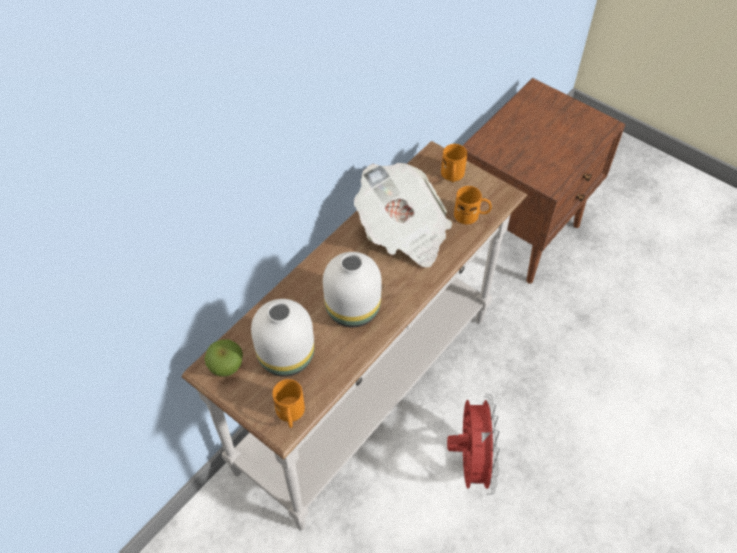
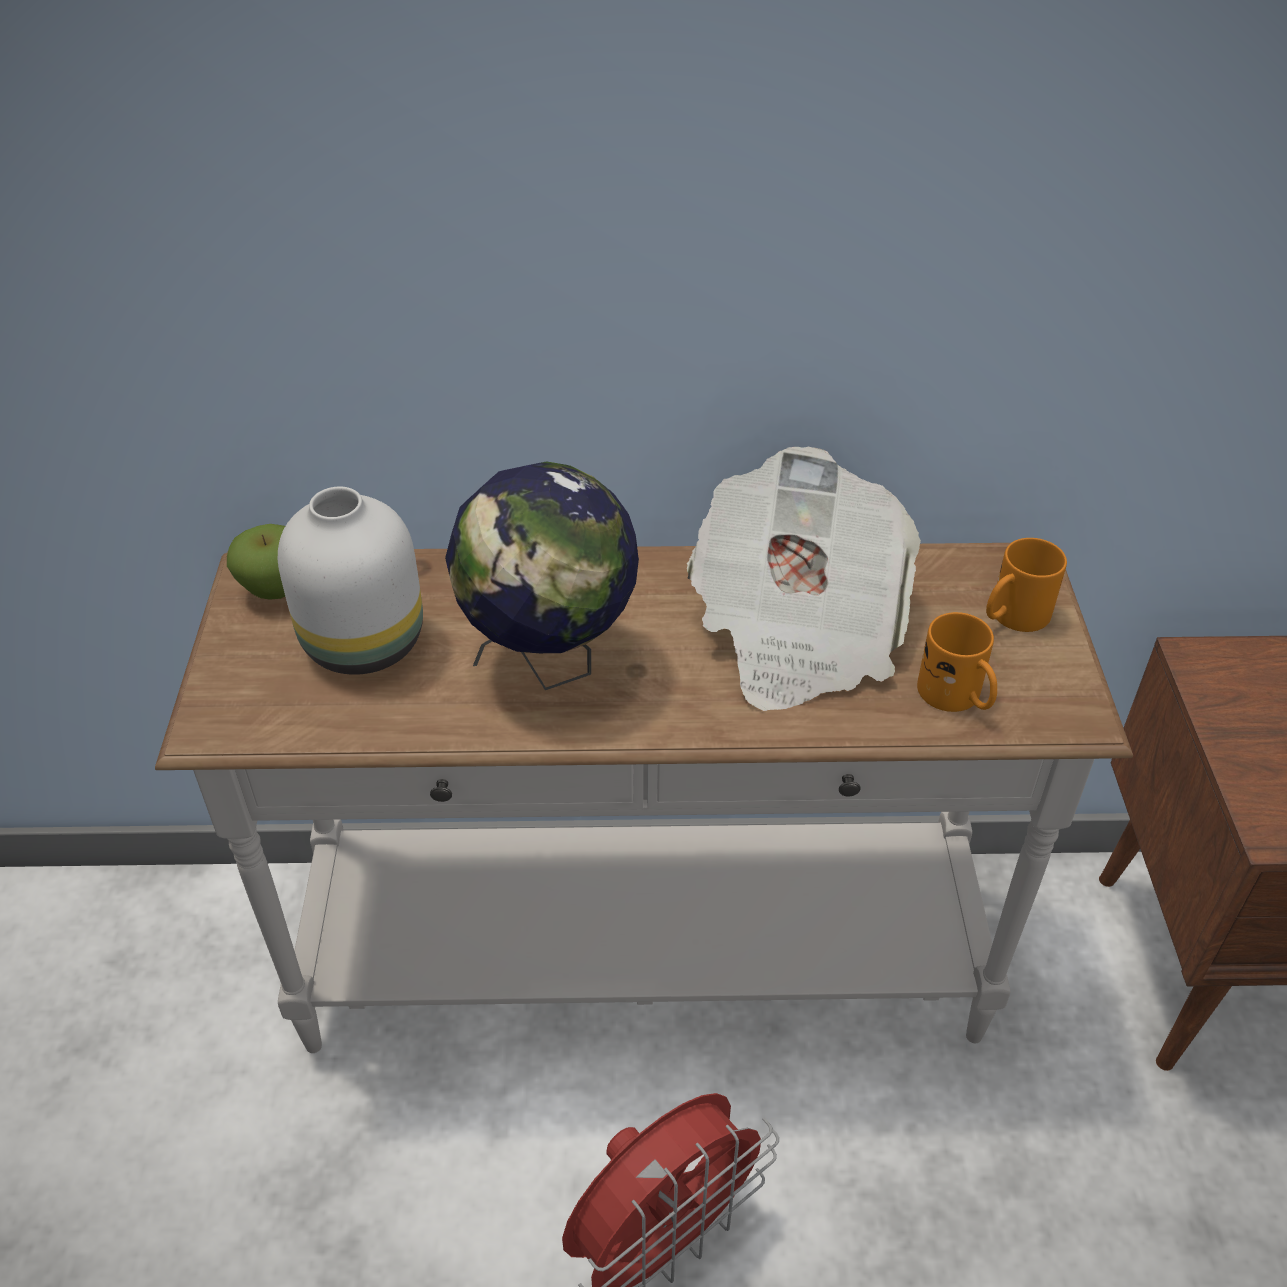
camera: 50 degrees right, 10 degrees down
(291, 414) = (248, 718): orange mug -> none
(353, 308) = (550, 663): white vase -> globe

